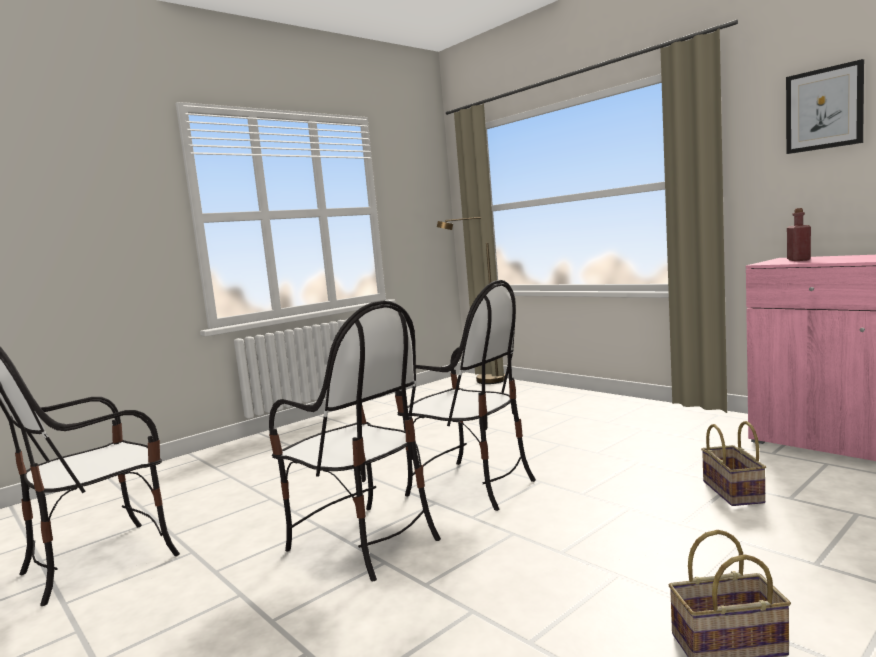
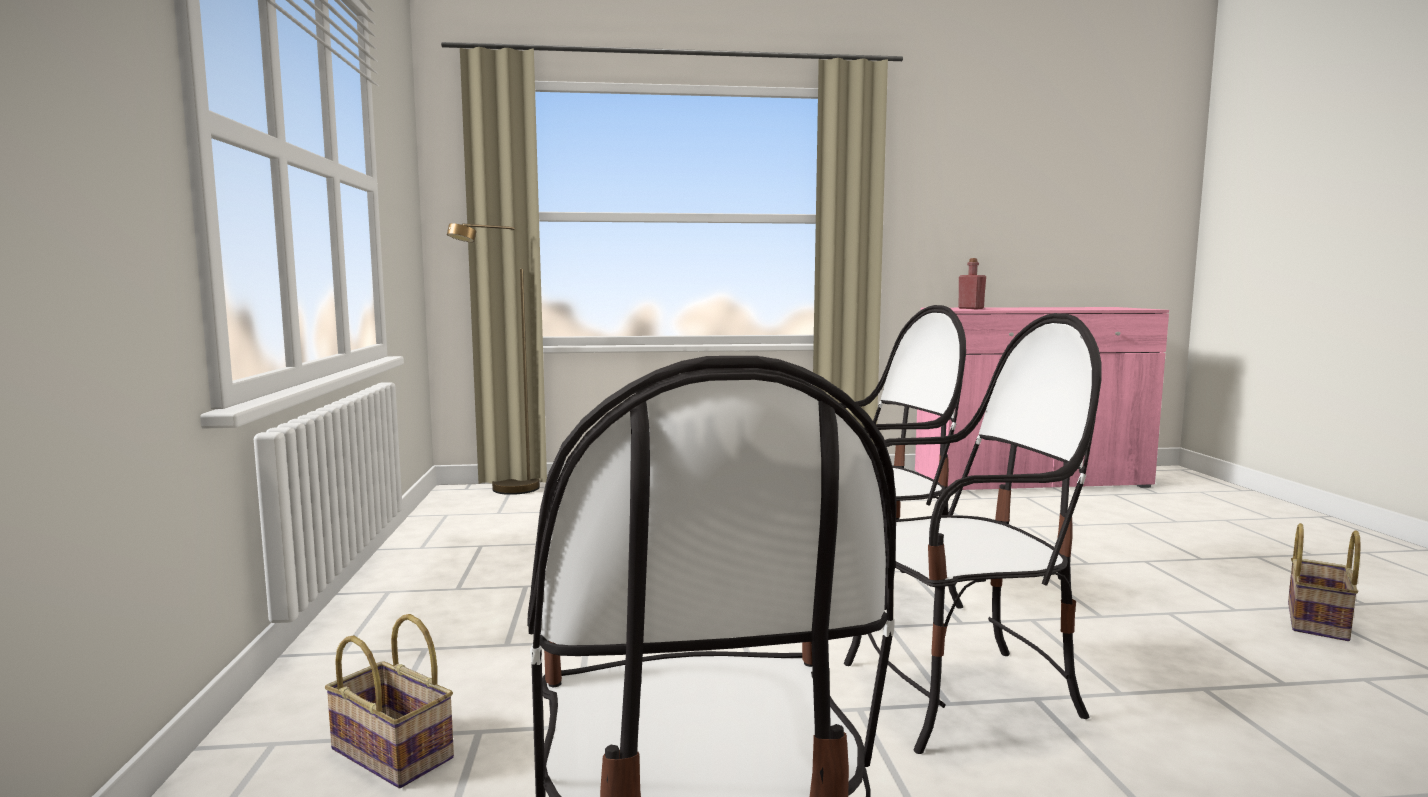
camera: 55 degrees left, 0 degrees up
(735, 492) = (1045, 531): basket -> basket (396, 753)
(824, 109) = (959, 167): picture -> none

